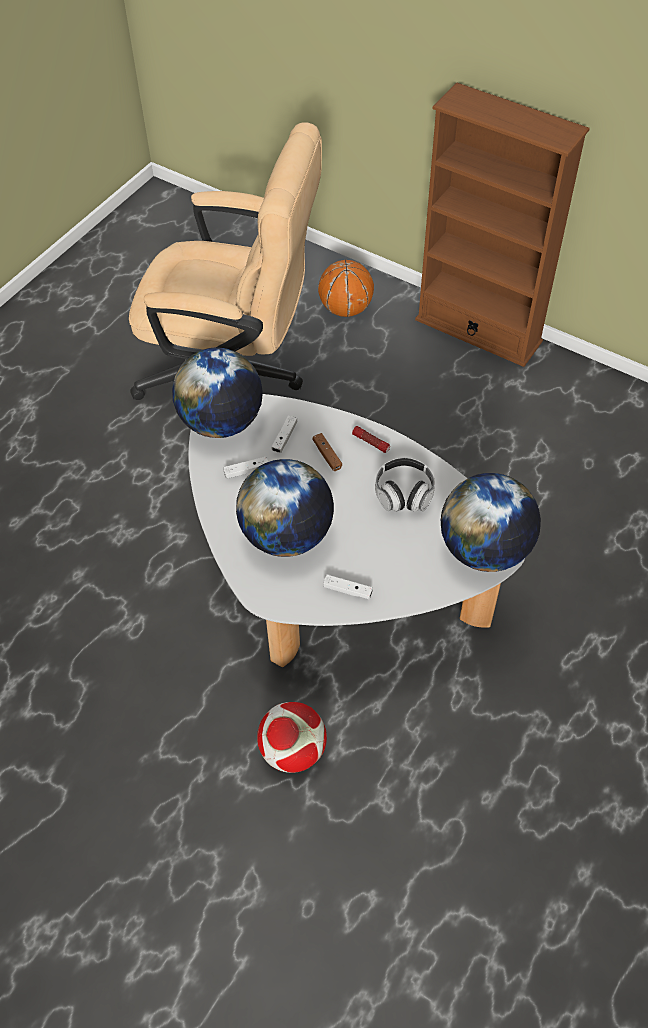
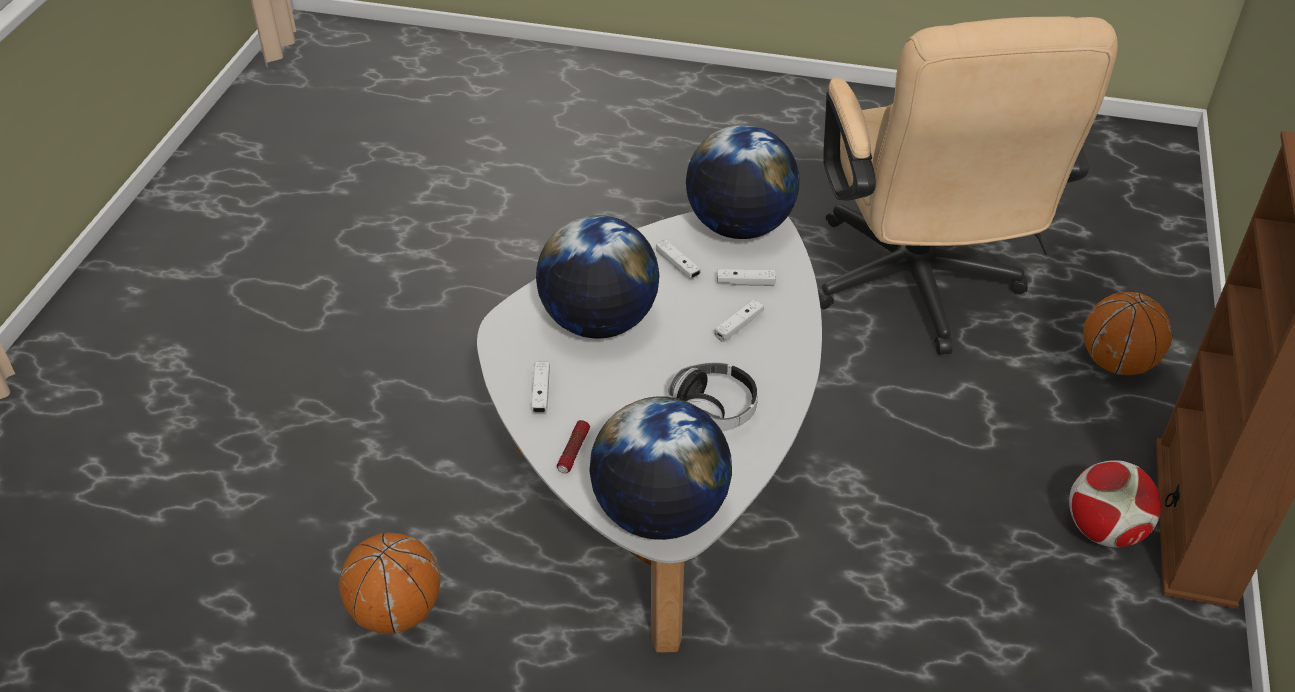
camera: 70 degrees right, 10 degrees down
(292, 750) = (411, 492): football -> football (1104, 530)
(327, 455) = (739, 326): brown game controller -> white game controller
(371, 442) = (782, 360): flashlight -> flashlight (573, 452)
(405, 783) = (396, 612): none -> basketball

